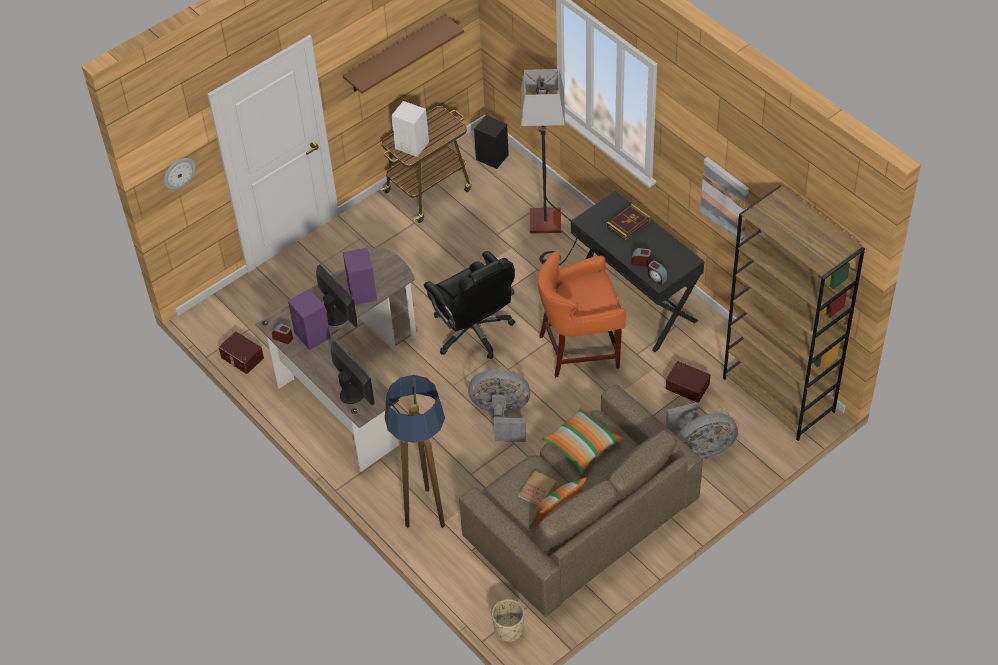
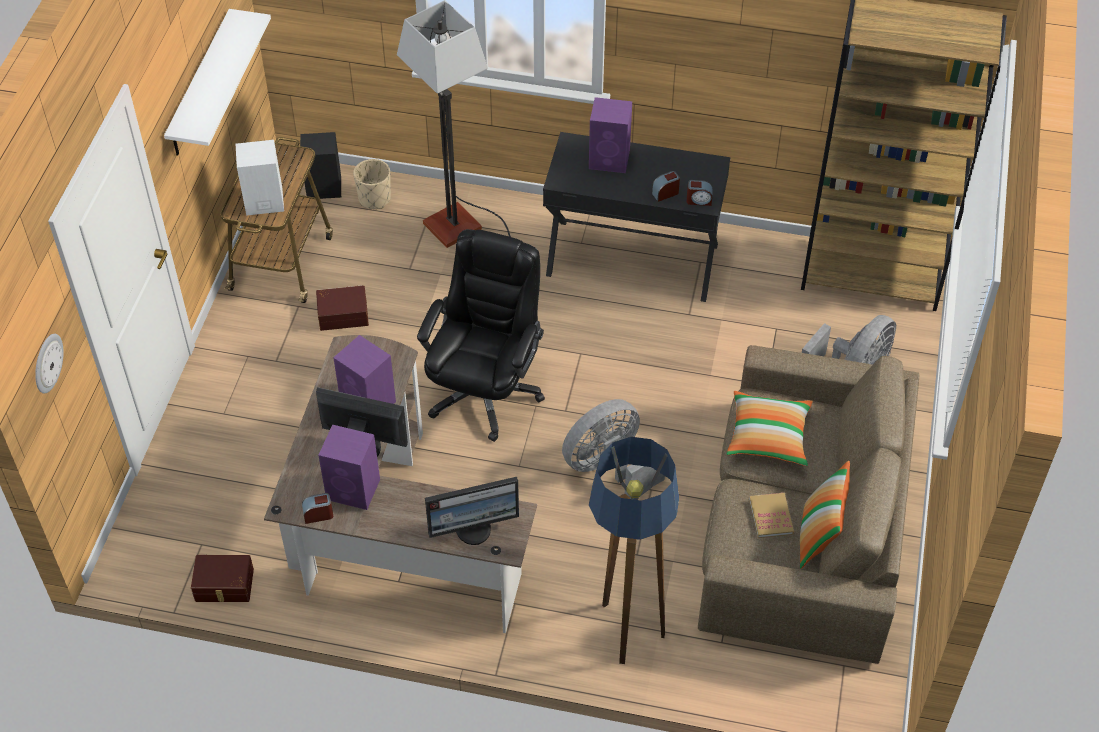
camera: 40 degrees left, 0 degrees up
(353, 393) = (474, 529): monitor -> monitor turned 150 degrees clockwise
(395, 55) = (200, 85): brown shelf -> white shelf
(473, 331) = (485, 391): black office chair -> black office chair turned 90 degrees counterclockwise
(509, 630) = (850, 706): beige planter -> beige planter (374, 198)
(580, 350) = (624, 344): orange stool -> none
(628, 223) = (610, 159): book -> purple speaker
(687, 385) = (773, 317): brown storage box -> brown storage box (343, 314)
(725, 199) = (743, 61): picture -> none

